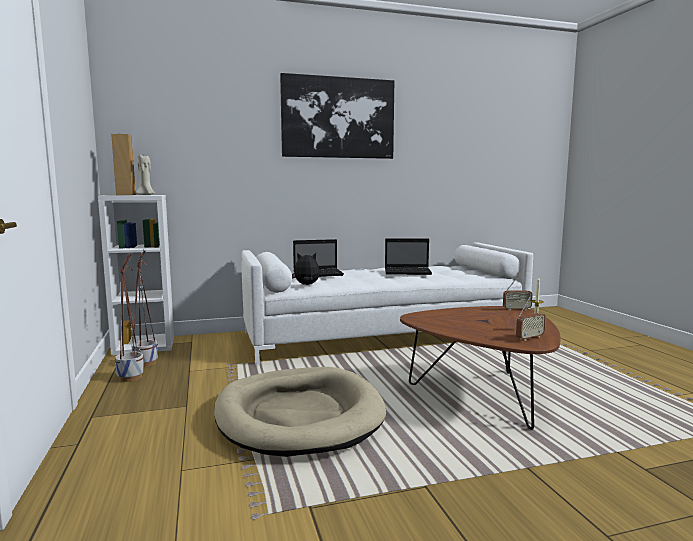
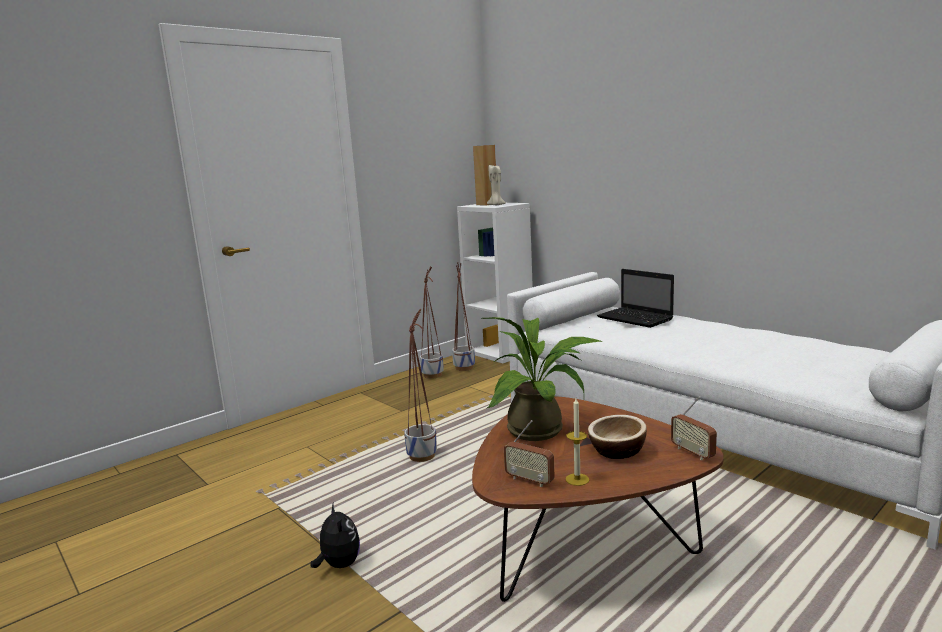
camera: 65 degrees right, 5 degrees up
(299, 415) = (422, 456): beige dog bed -> planter
(306, 285) = (573, 329): plush toy -> plush toy (339, 564)
(338, 118) = (717, 89): picture -> none
(408, 272) = (745, 346): laptop -> none
(458, 325) = (542, 430): none -> potted plant
(503, 318) = (617, 451): none -> bowl

